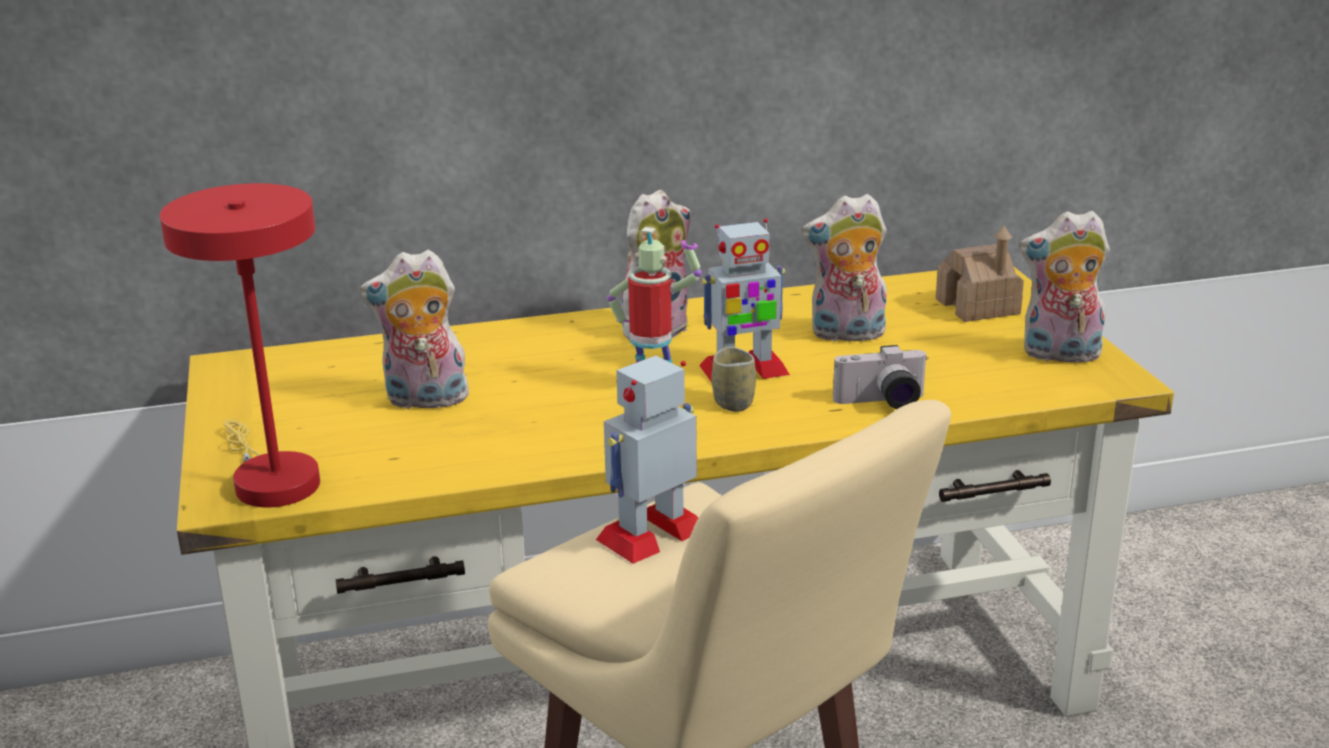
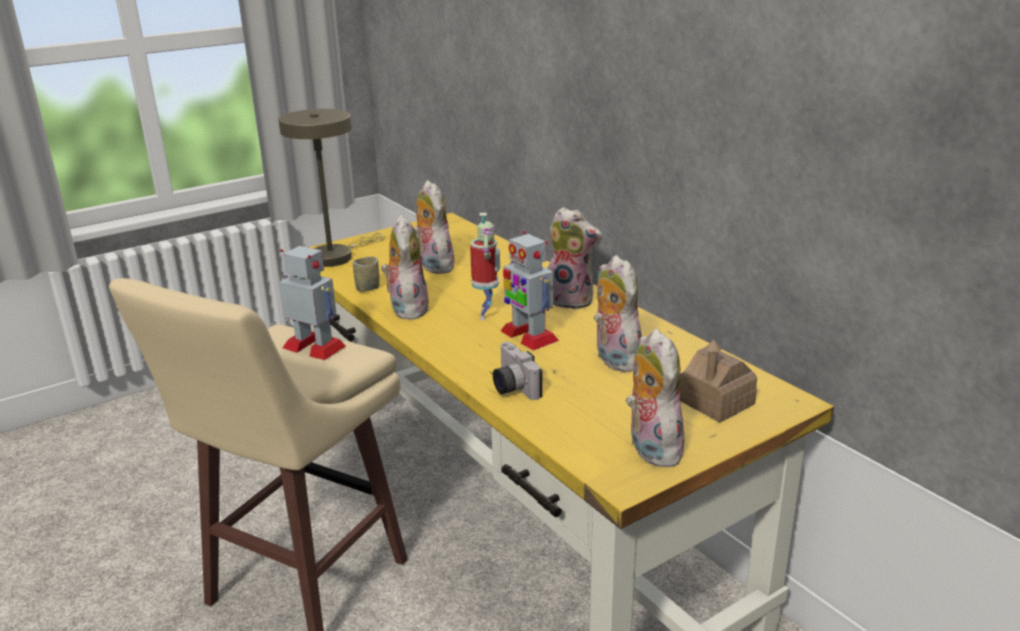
camera: 70 degrees right, 0 degrees up
(271, 479) = (336, 256): red table lamp -> beige table lamp
(576, 441) = (406, 308): none -> plush toy
(733, 403) = (479, 340): cup -> cup (367, 288)

